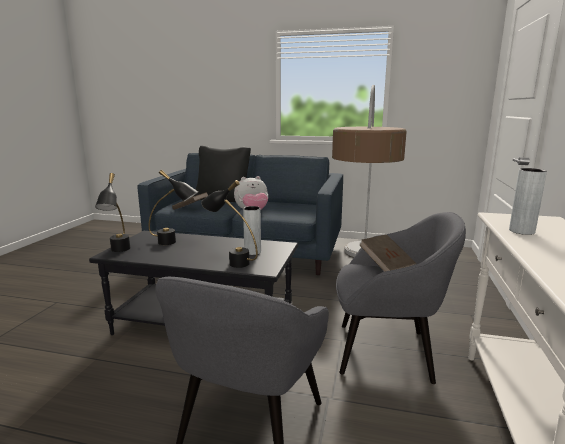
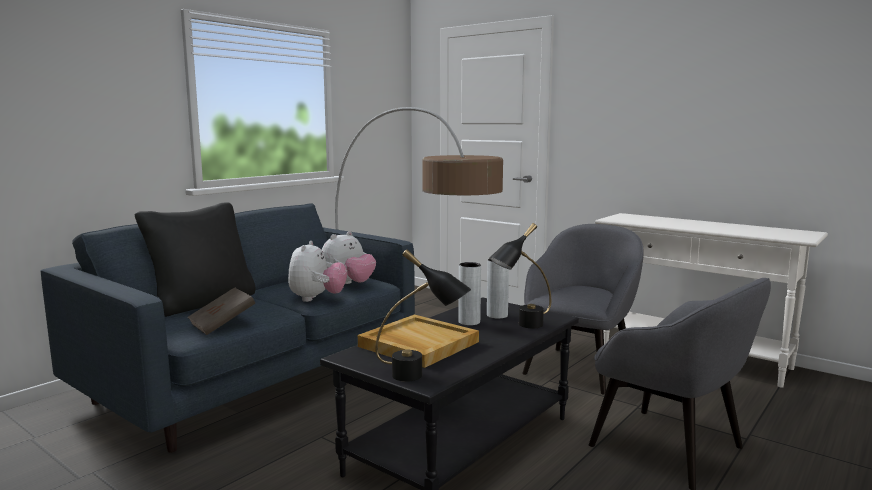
camera: 65 degrees left, 5 degrees down
(175, 243) = (417, 344): black table lamp -> beige tray
(288, 212) = (348, 285): none -> plush toy
(386, 265) = (567, 285): brown book -> none
(521, 231) = (653, 222): grey vase -> grey vase (469, 322)

